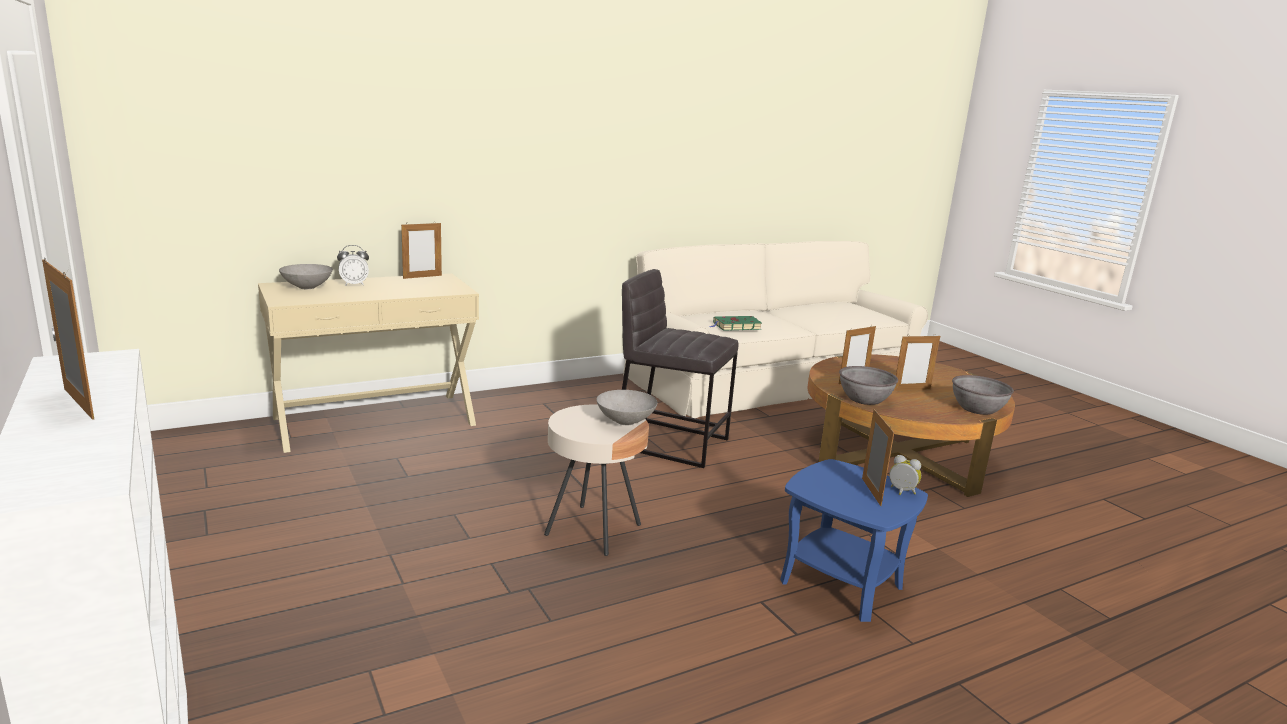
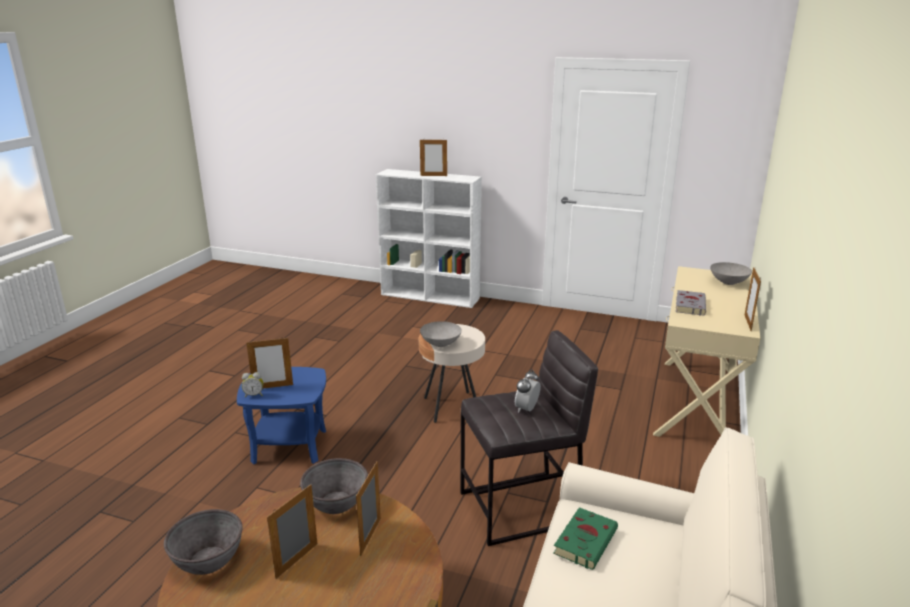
camera: 140 degrees right, 5 degrees up
(354, 284) = (730, 296): alarm clock -> alarm clock (527, 409)
(410, 292) = (690, 305): none -> grey book
(871, 491) = (273, 387): picture frame -> picture frame turned 60 degrees counterclockwise

